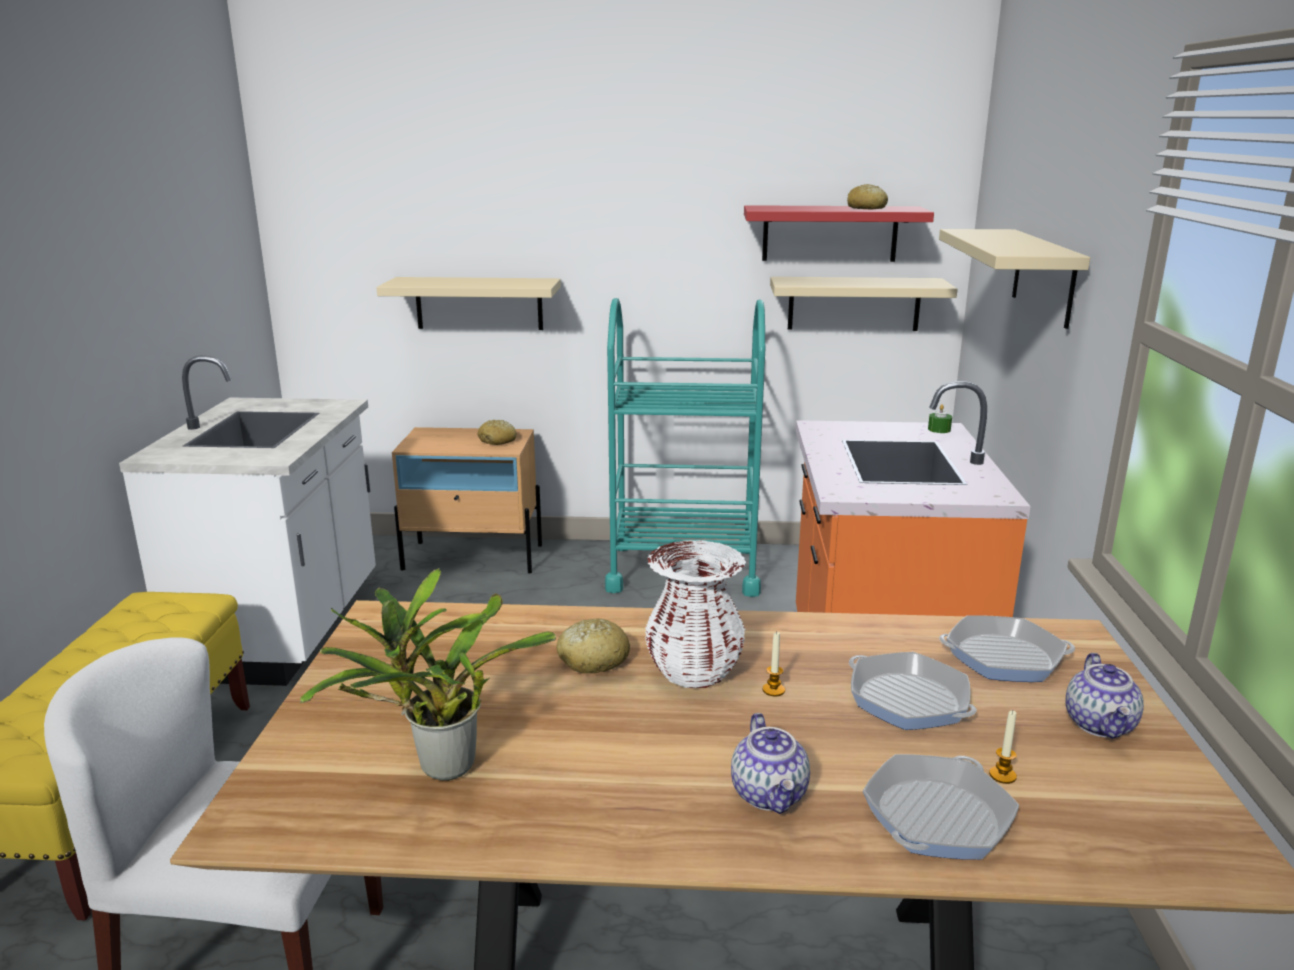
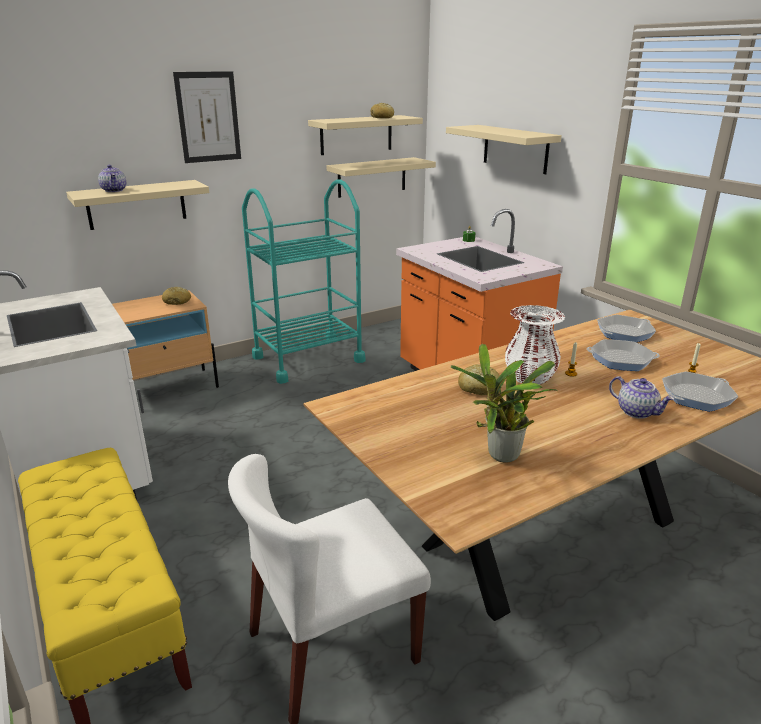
camera: 35 degrees left, 5 degrees up
(588, 194) = (208, 117): none -> picture
(829, 233) = (356, 135): red shelf -> beige shelf
(937, 817) = (696, 396): frying pan -> frying pan turned 60 degrees clockwise
(1101, 725) = (689, 346): teapot -> teapot (114, 190)

